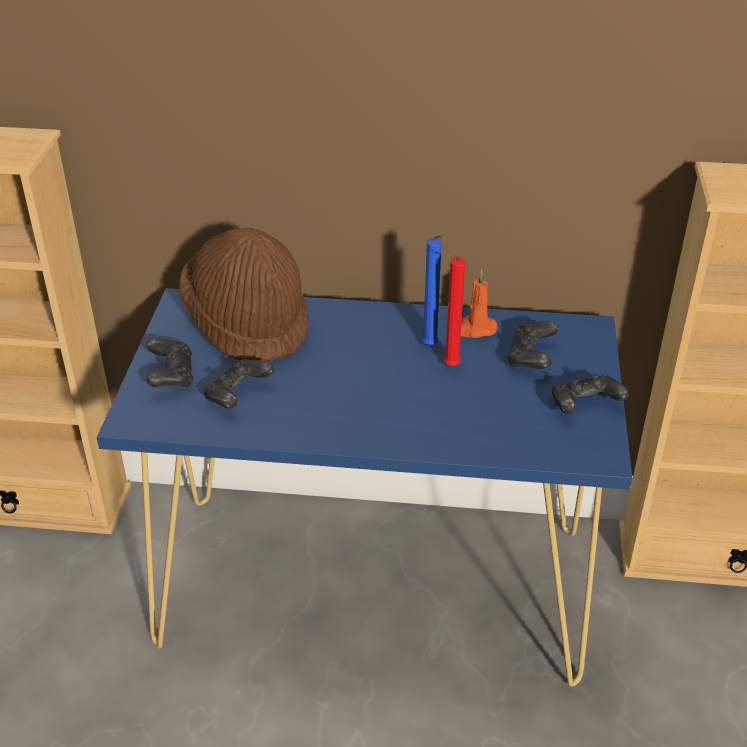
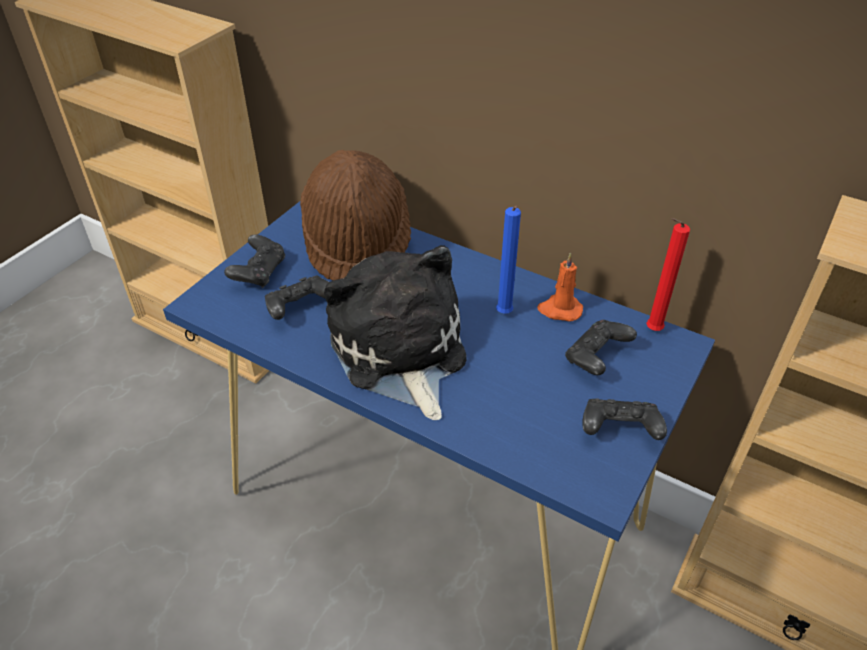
camera: 25 degrees right, 5 degrees up
(360, 404) = (399, 352): none -> plush toy
(449, 367) = (508, 342): red candle -> red candle (651, 330)

